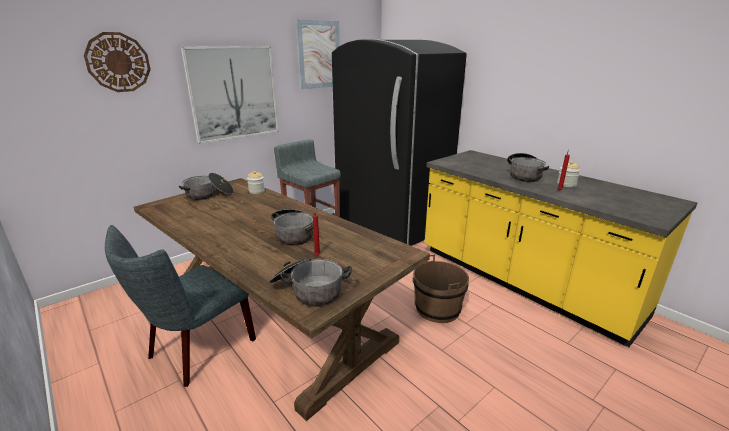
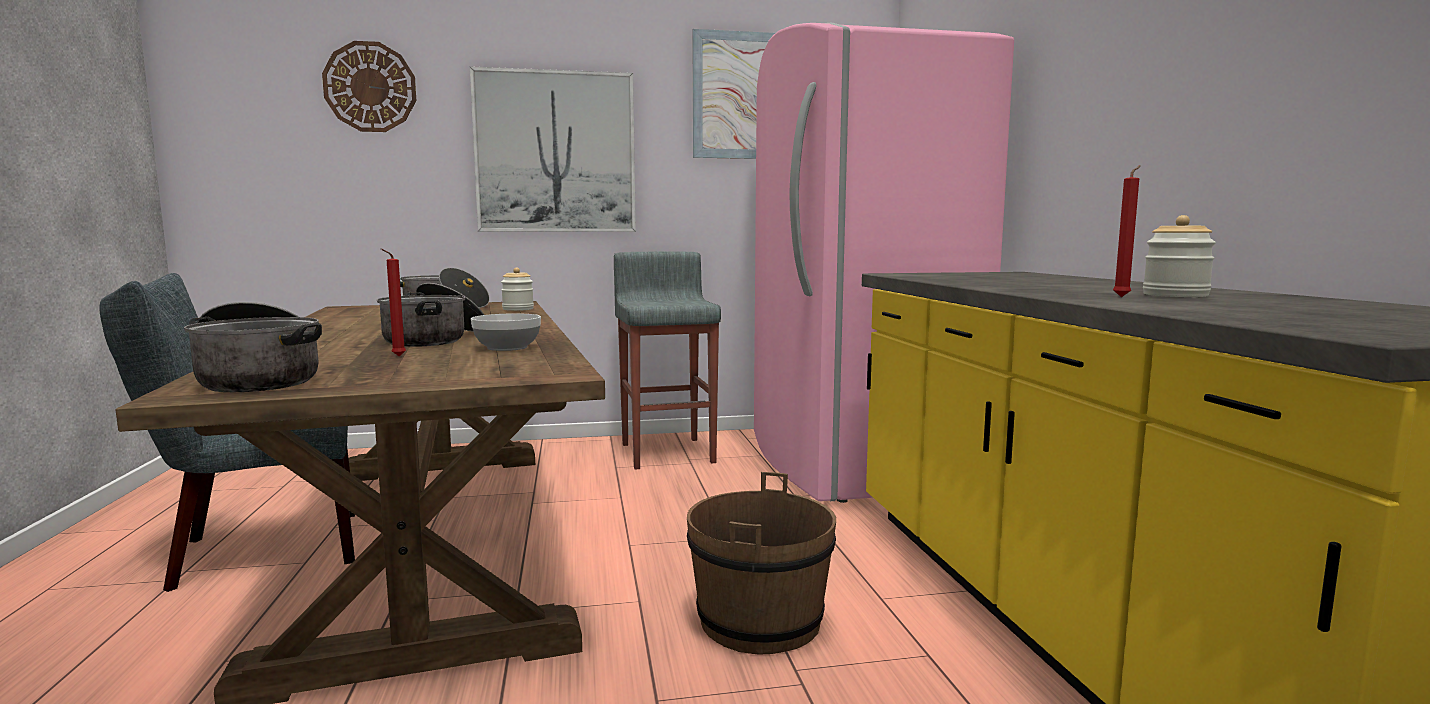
camera: 30 degrees right, 15 degrees down
(343, 235) = (508, 348): none -> bowl
(390, 224) = (851, 462): black fridge -> pink fridge
(523, 175) = (1069, 286): cooking pot -> none

